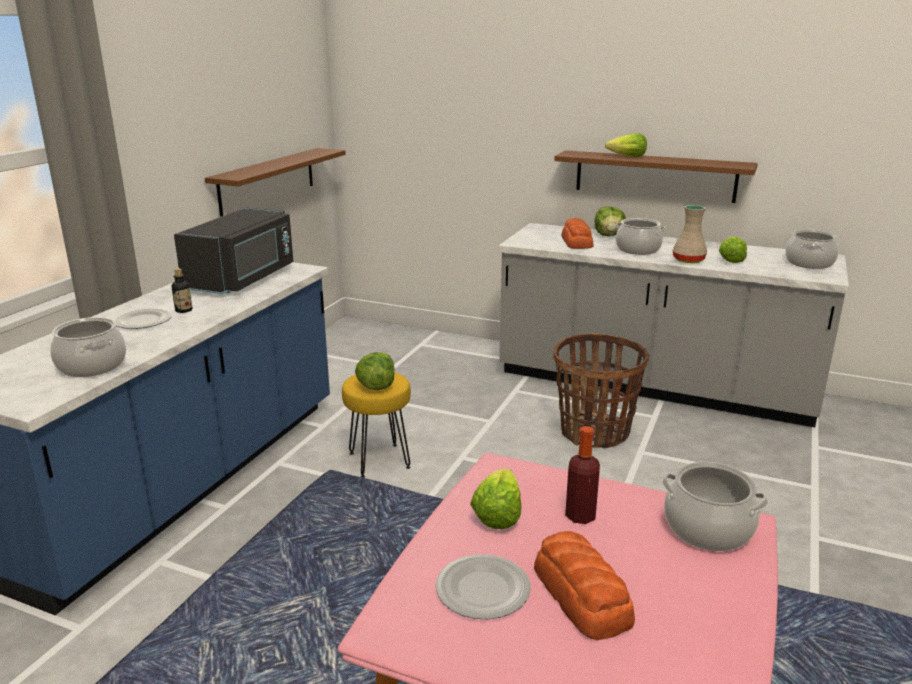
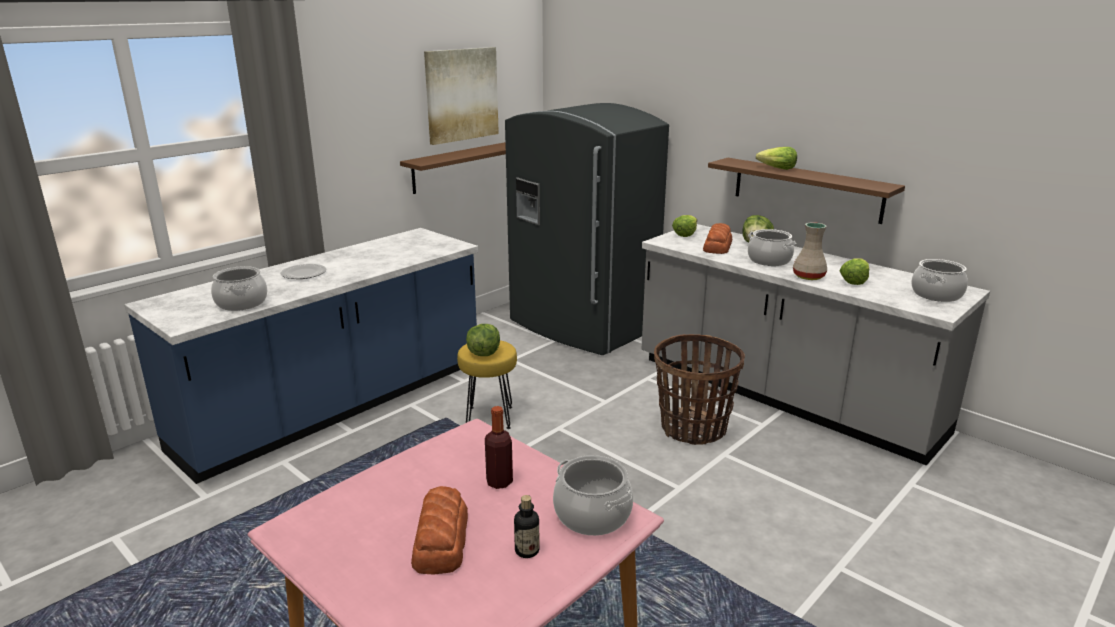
camera: 20 degrees right, 0 degrees up
(184, 310) = (338, 269): bottle -> bottle (527, 550)
(243, 279) = (404, 248): black microwave -> none
(259, 97) = (461, 94): none -> picture
(412, 349) = (581, 327): none -> grey fridge
(484, 590) = (375, 518): plate -> none
(497, 514) = (438, 466): lettuce -> lettuce (685, 234)

